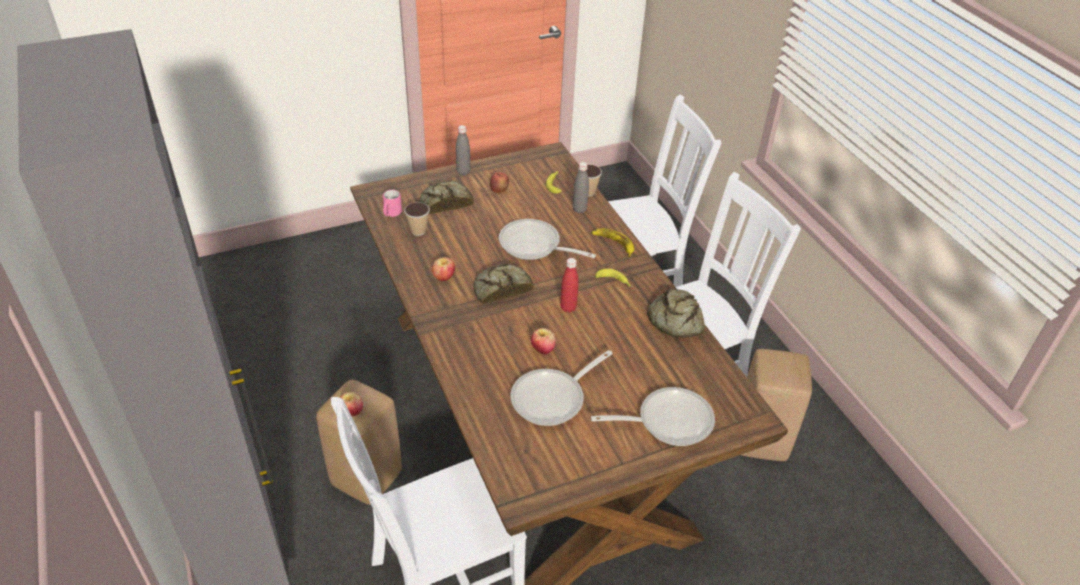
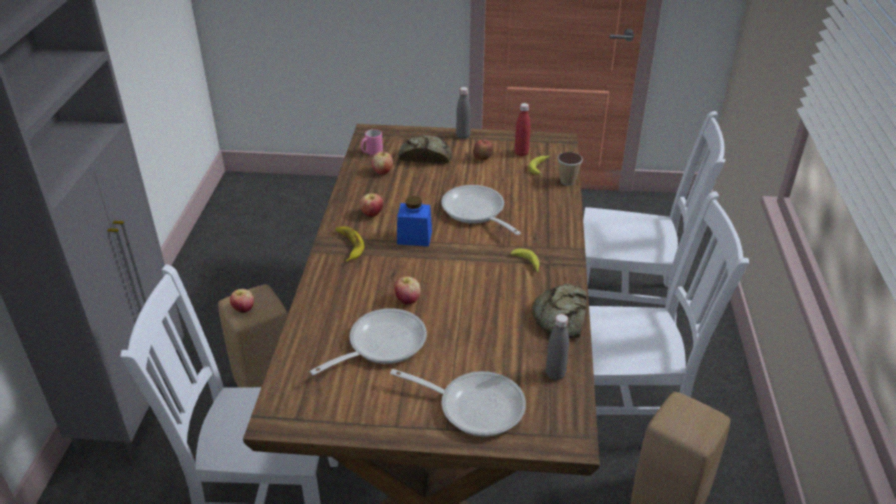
camera: 30 degrees right, 5 degrees down
(418, 231) = (382, 172): cup -> apple
(501, 288) = (414, 237): bread -> blue jar
(553, 398) = (381, 344): frying pan -> frying pan turned 150 degrees clockwise
(568, 308) = (462, 272): red bottle -> red bottle (521, 153)
(579, 209) = (546, 193): grey bottle -> grey bottle (555, 374)
(613, 243) = (555, 231): banana -> banana (349, 245)

